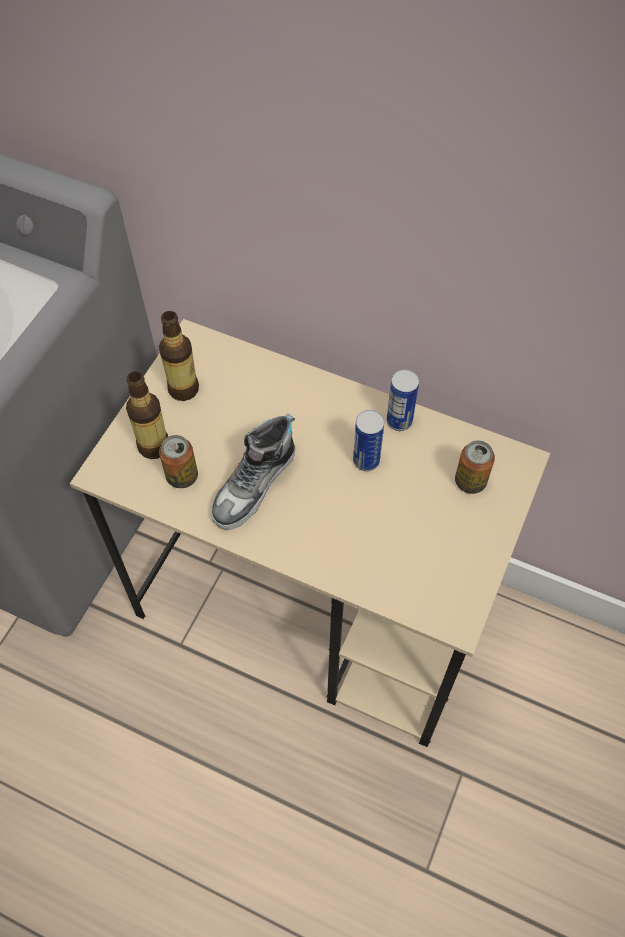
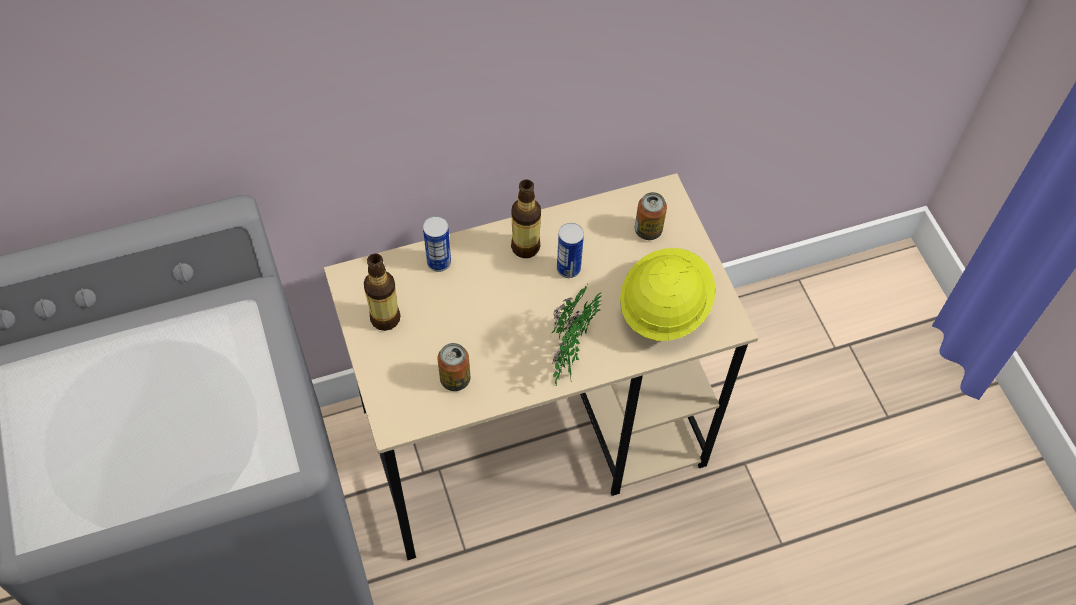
camera: 45 degrees left, 0 degrees up
(153, 446) = (410, 375): bottle -> bottle (525, 247)
(255, 485) = (512, 344): shoe -> none
(291, 529) = (569, 354): none -> potted plant
(399, 421) = (561, 225): can -> can (439, 262)
(412, 557) = (664, 308): none -> yellow hard hat

